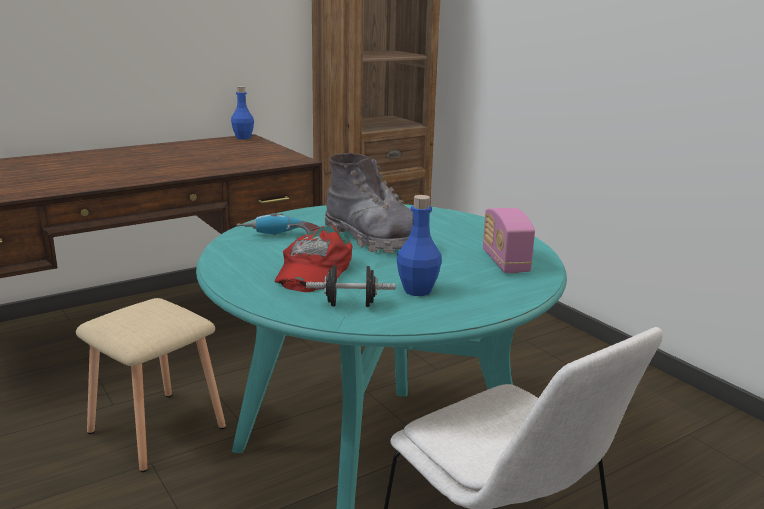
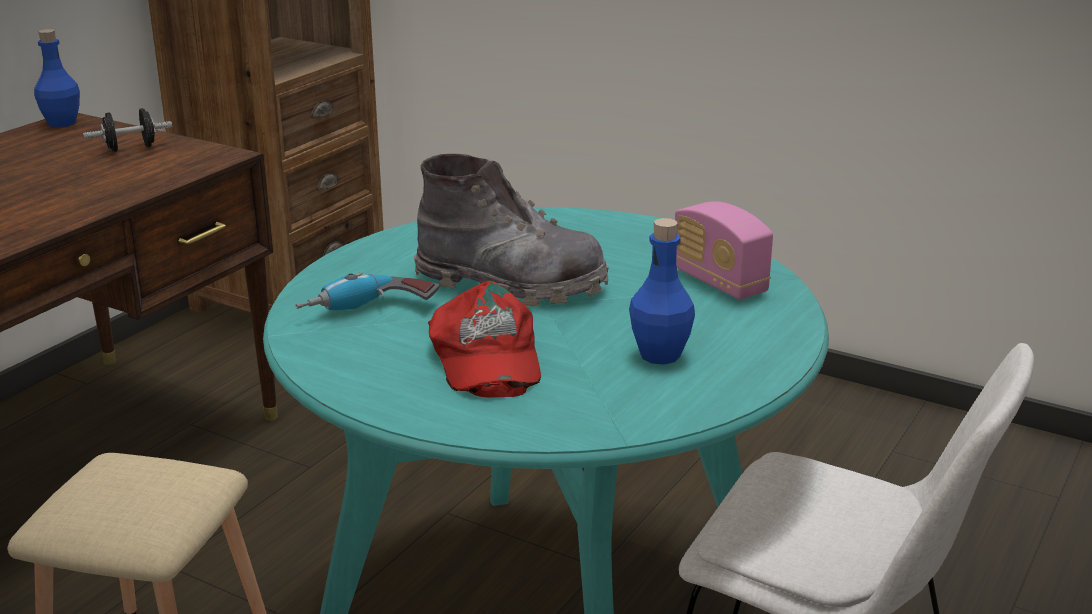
camera: 25 degrees left, 5 degrees up
(350, 305) = (600, 400): black dumbbell -> black dumbbell (131, 149)

